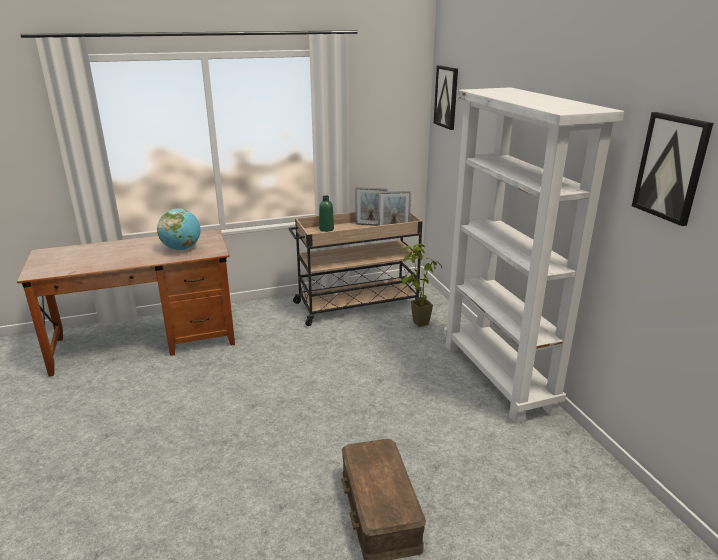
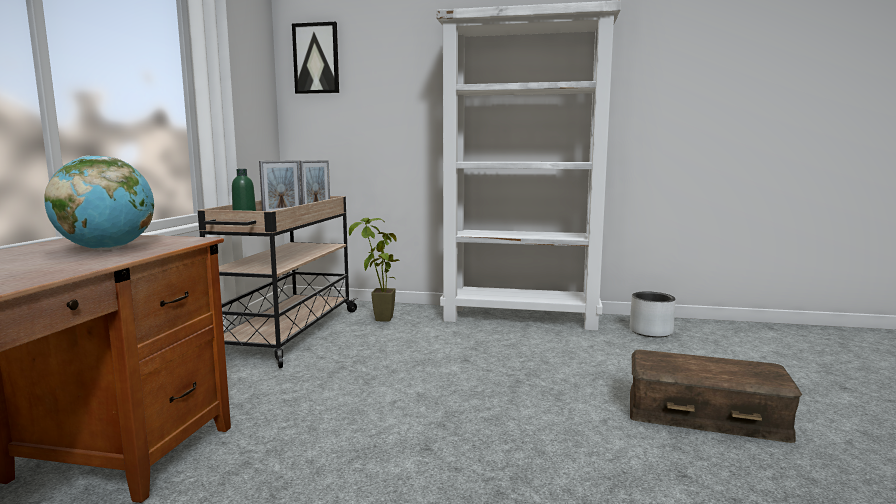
camera: 60 degrees left, 15 degrees down
(551, 456) = (651, 332): none -> grey planter
(671, 167) = (668, 51): picture -> none

